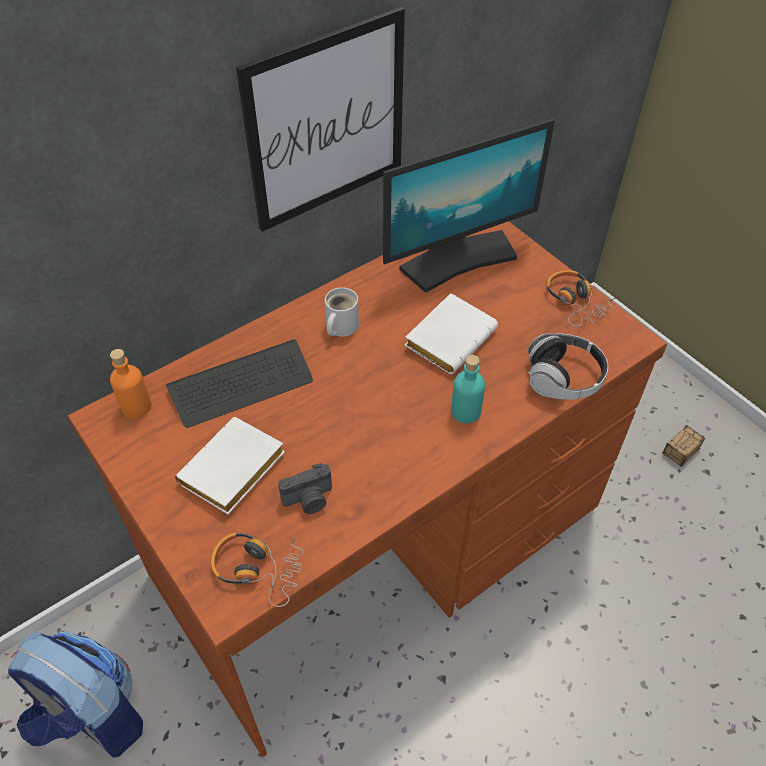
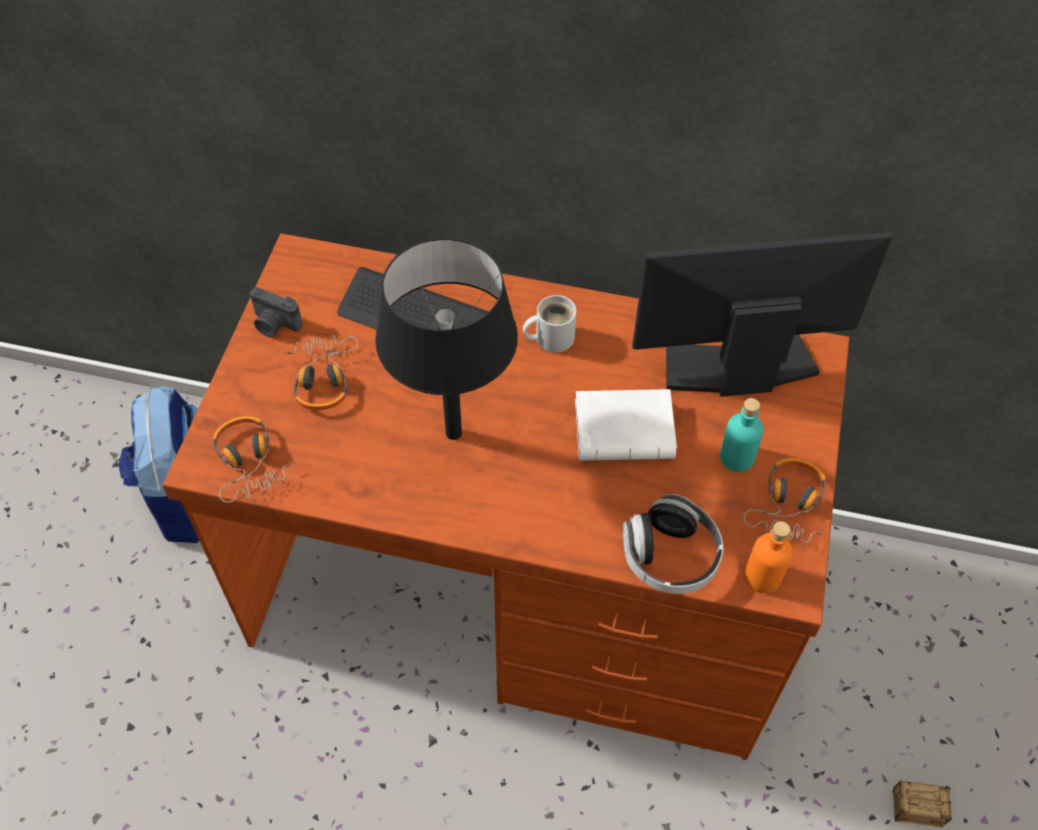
camera: 50 degrees right, 5 degrees up
(136, 406) = (328, 267): orange bottle -> orange bottle (762, 576)
(232, 473) = (322, 378): white book -> headphones
(309, 500) = (343, 449): camera -> camera (274, 324)
(327, 122) = (637, 128): picture -> none
(361, 426) = (453, 433): none -> black table lamp
(458, 259) = (738, 368): monitor -> monitor turned 150 degrees clockwise
(465, 411) = (547, 501): turquoise bottle -> turquoise bottle (736, 457)

